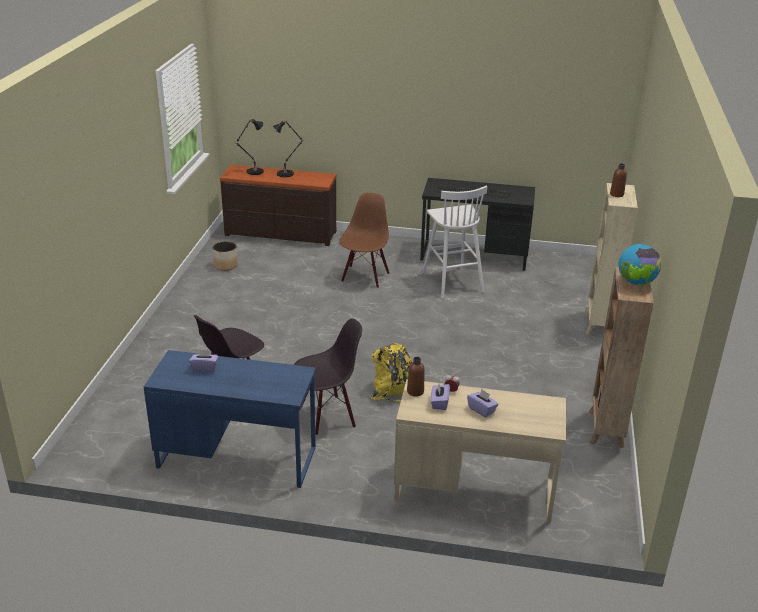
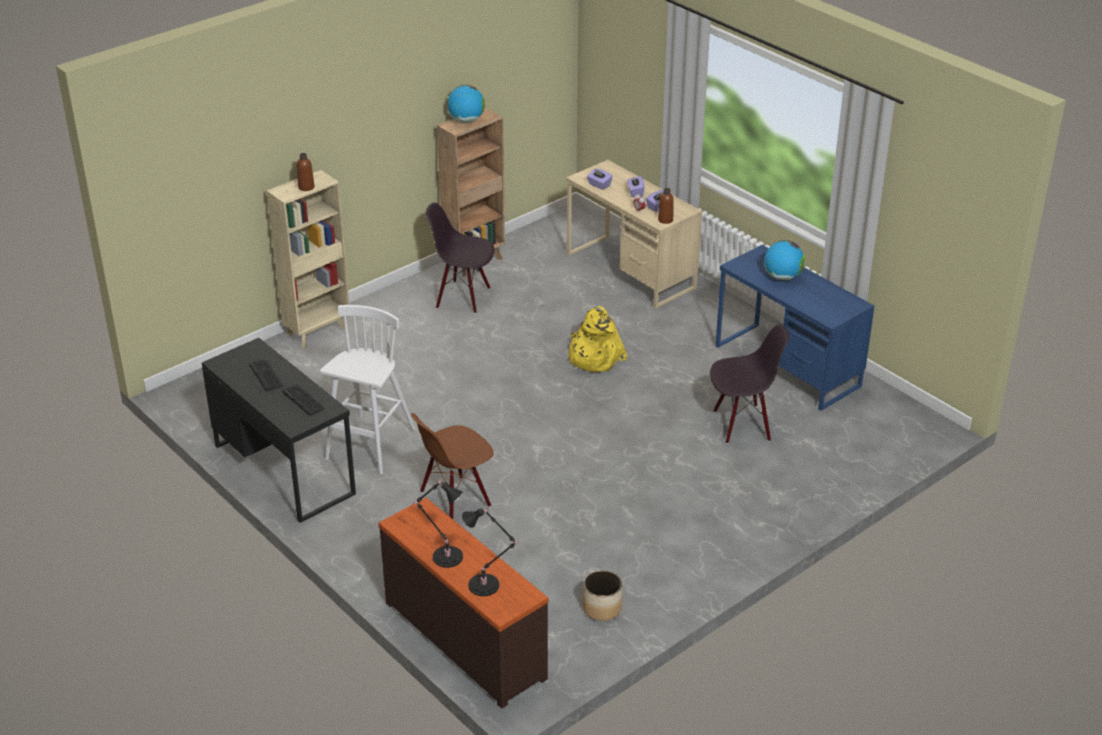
camera: 140 degrees left, 5 degrees up
(205, 368) = (812, 300): purple tissue box -> purple tissue box (599, 185)
(249, 379) = (782, 277): none -> globe
(327, 416) = (679, 364): black chair -> black chair (463, 297)

